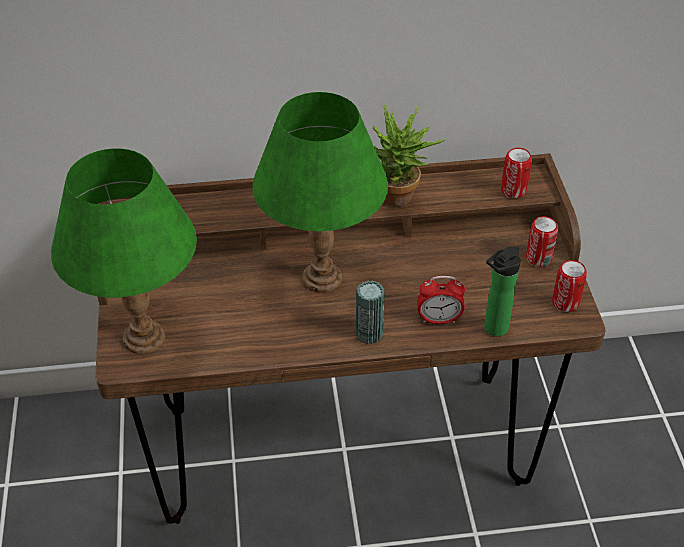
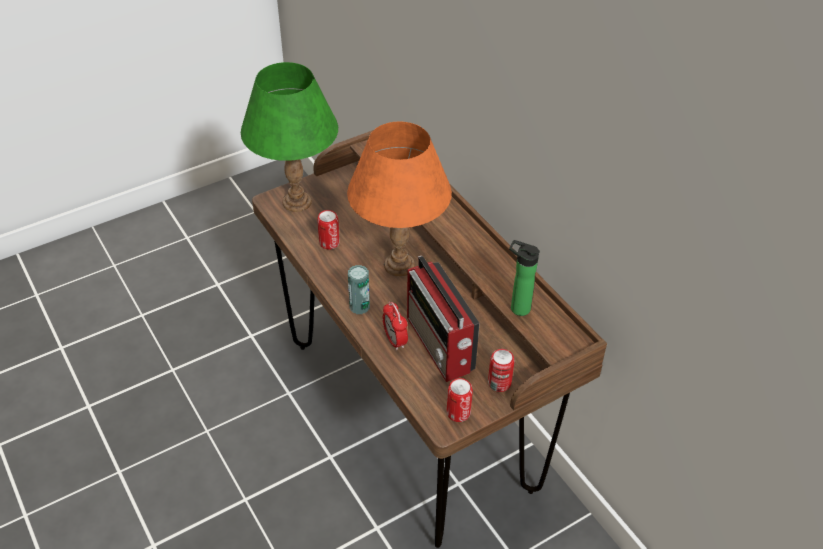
camera: 65 degrees right, 0 degrees up
(322, 278) = (398, 265): green table lamp -> orange table lamp
(400, 200) = (485, 269): potted plant -> none
(465, 285) = (440, 346): none -> radio
(493, 329) = (402, 375): bottle -> bottle (517, 307)
(513, 190) = (544, 333): can -> can (329, 243)

